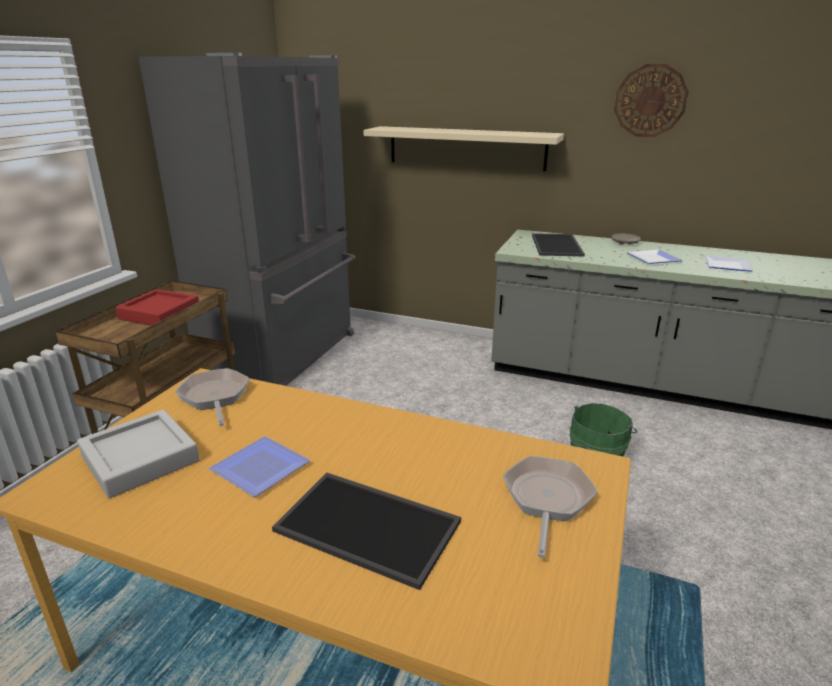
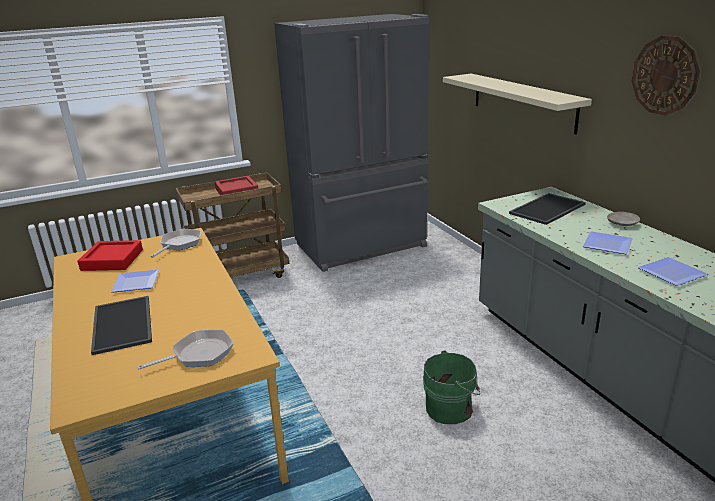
camera: 45 degrees right, 0 degrees up
(140, 459) = (112, 260): grey tray -> red tray

